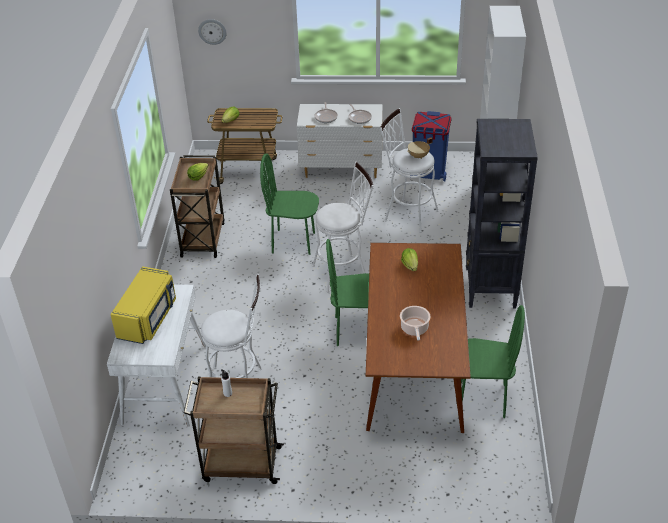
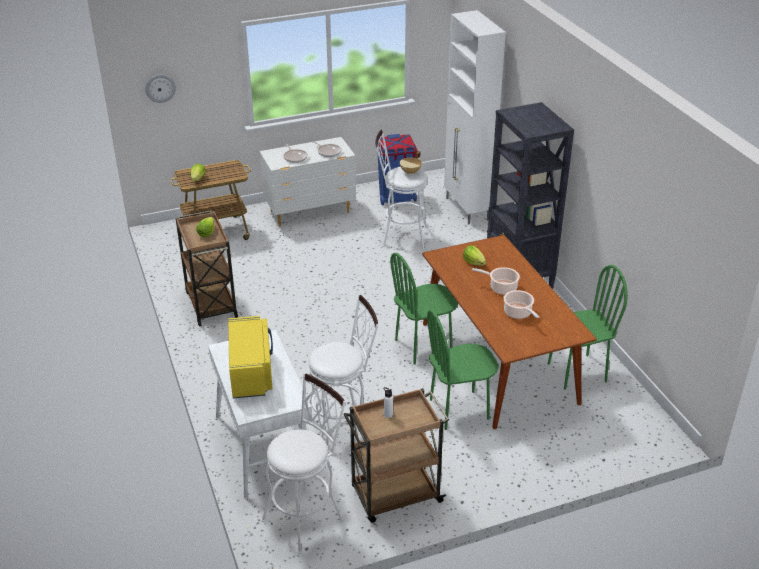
camera: 25 degrees left, 5 degrees down
(293, 242) = (307, 285): green chair -> green chair (459, 409)
(344, 272) = (376, 299): white stool -> white stool (307, 517)
(417, 298) = (501, 288): none -> cooking pot

